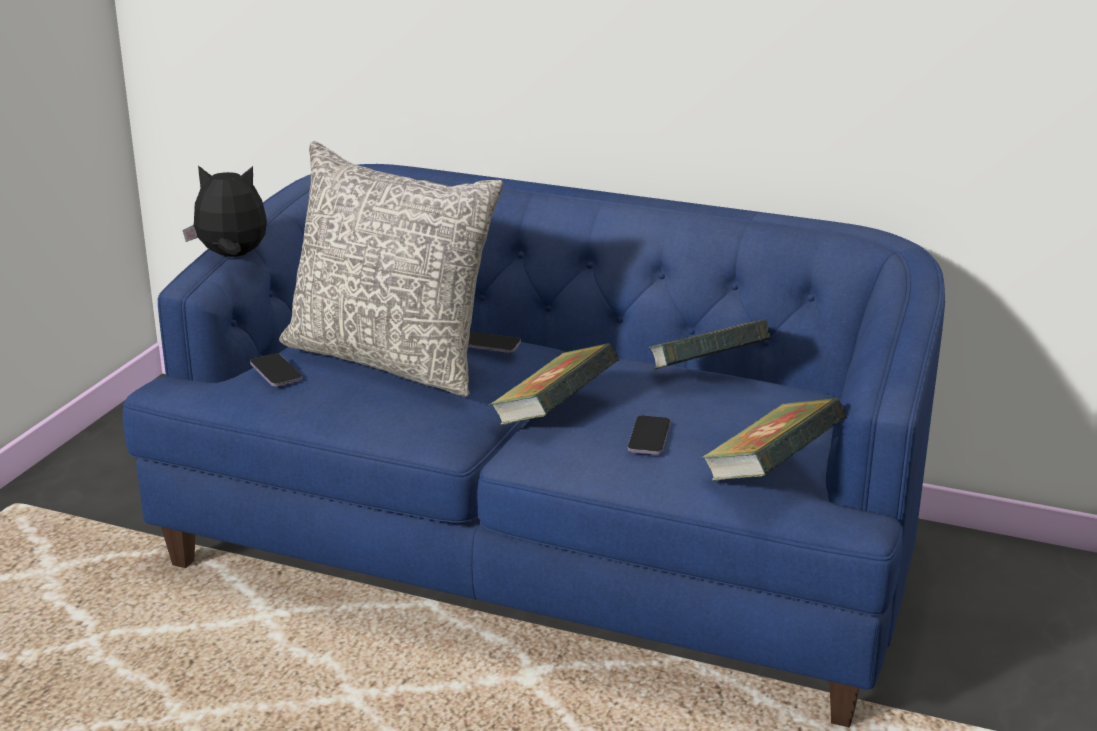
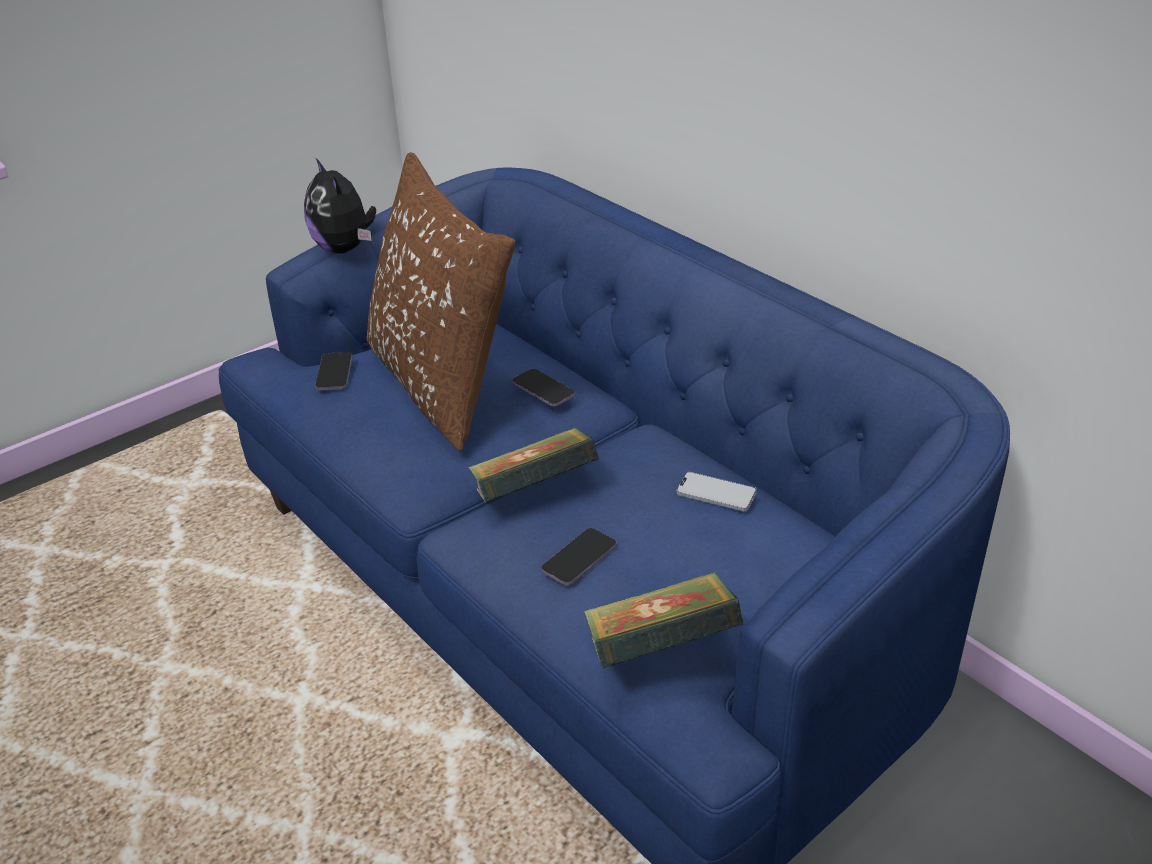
camera: 30 degrees right, 10 degrees up
(232, 256) = (345, 248): plush toy -> plush toy turned 150 degrees counterclockwise
(390, 359) = (442, 384): grey pillow -> brown pillow
(706, 376) = (716, 493): book -> phone

